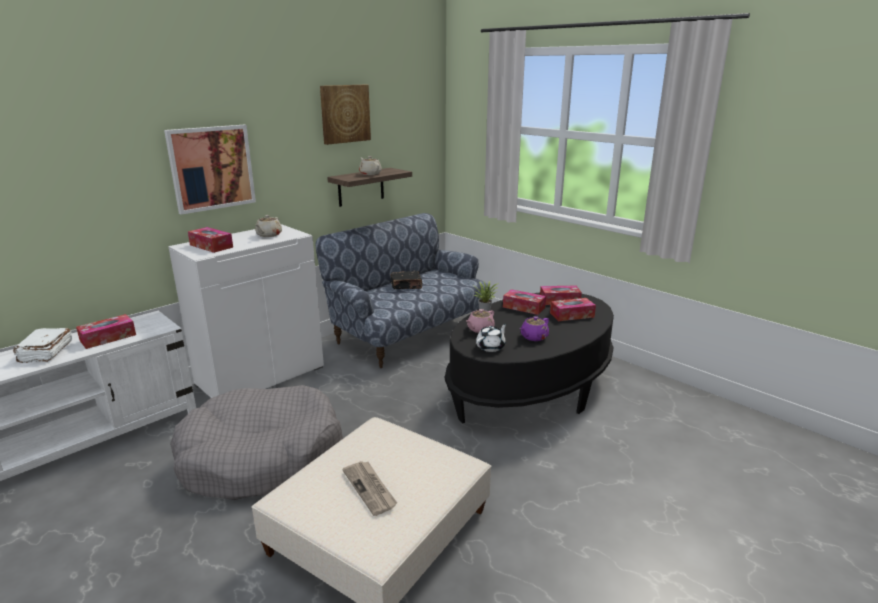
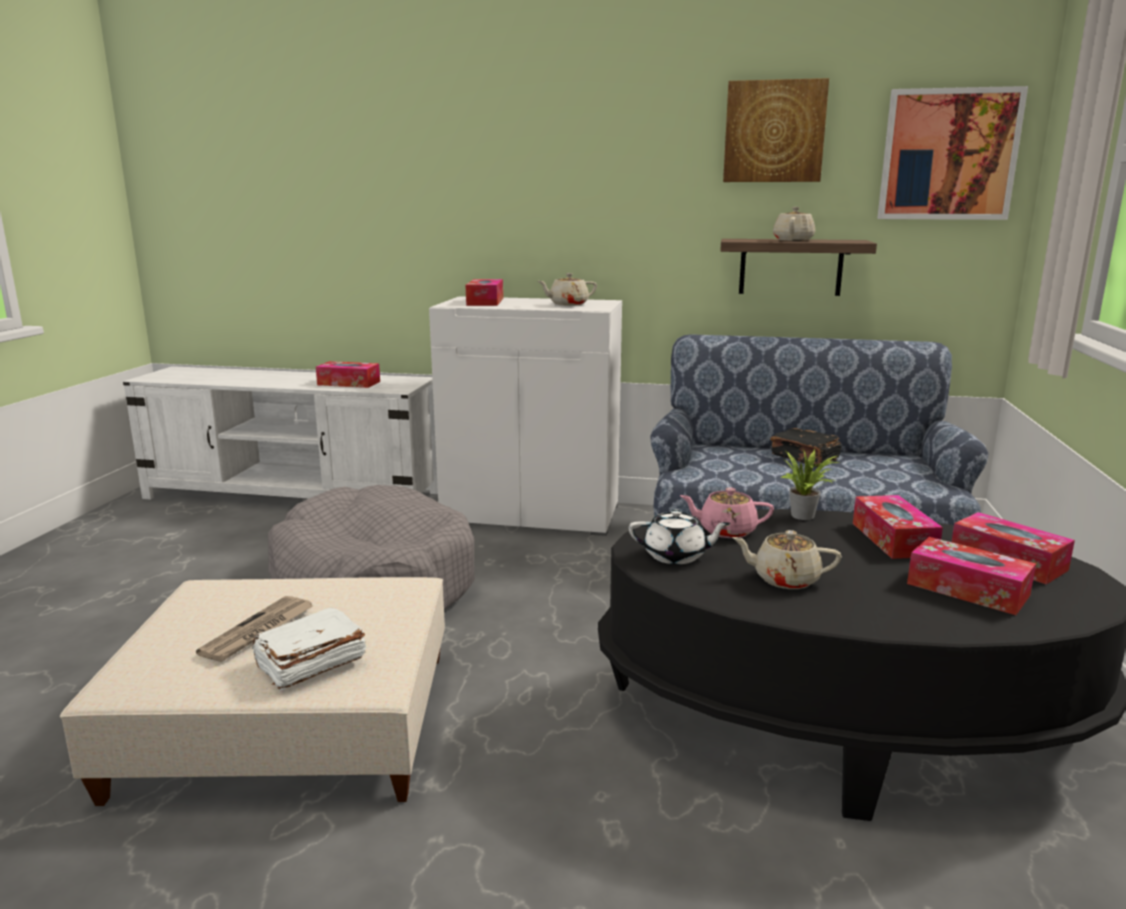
camera: 55 degrees right, 5 degrees down
(45, 353) = (294, 379): white book -> white book (309, 664)
(211, 168) = (531, 200): picture -> picture (948, 155)
(533, 337) = (784, 579): purple teapot -> beige teapot

